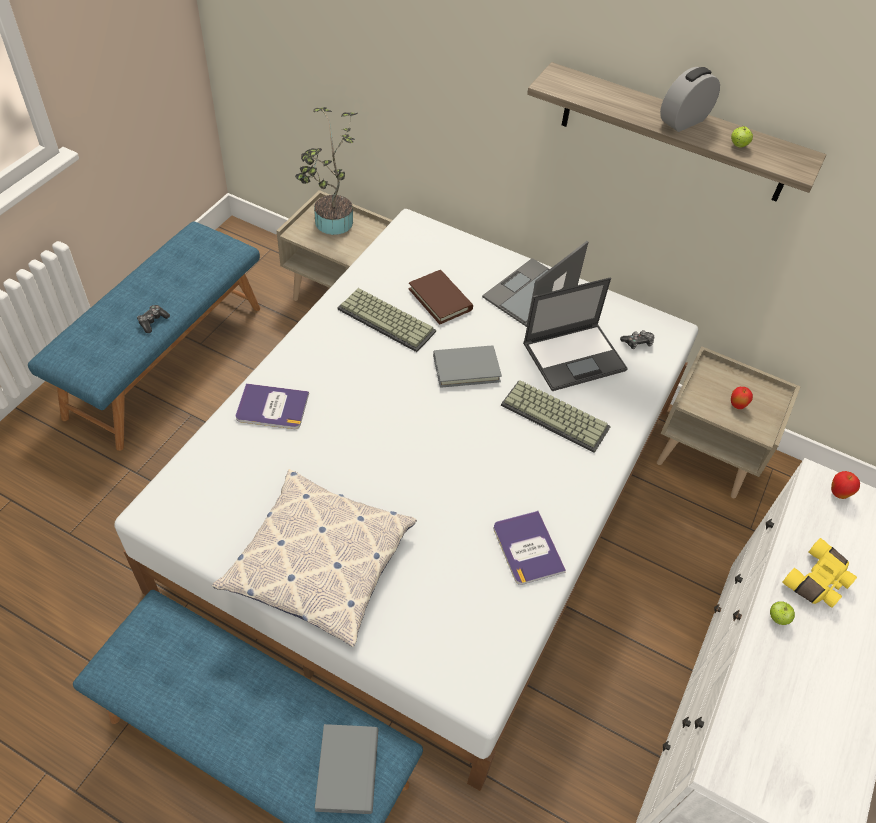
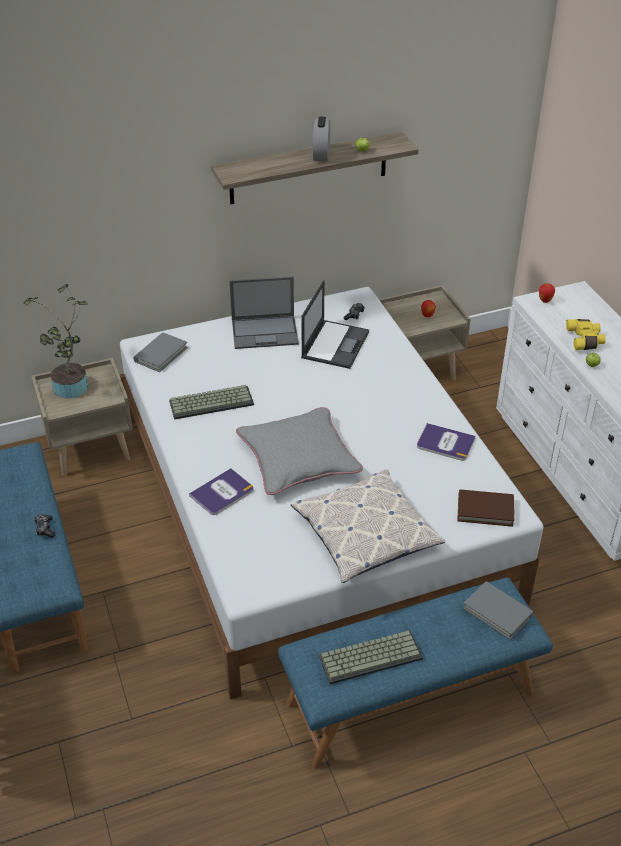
camera: 45 degrees left, 10 degrees down
(376, 434) = (298, 458): none -> grey pillow
(440, 299) = (223, 370): brown book -> brown book (485, 510)
(466, 368) = (292, 392): grey book -> grey book (161, 354)
(529, 294) = (265, 332): laptop -> laptop turned 90 degrees counterclockwise
(556, 416) = (369, 377): keyboard -> keyboard (371, 656)

